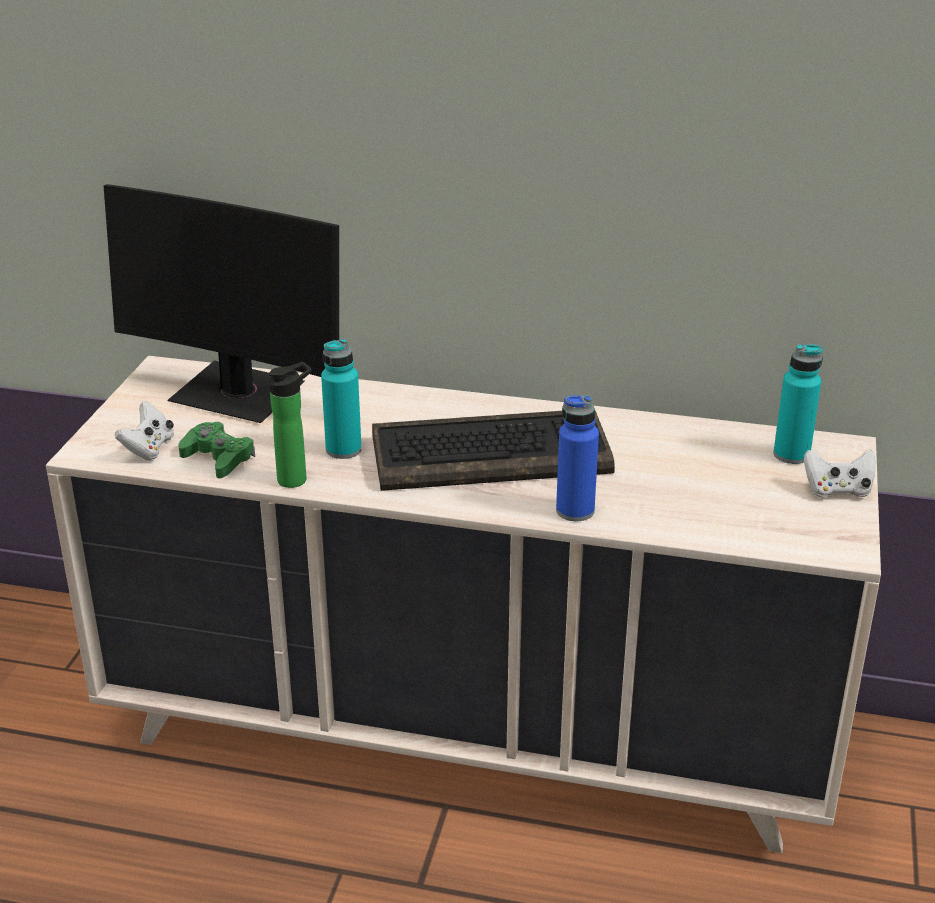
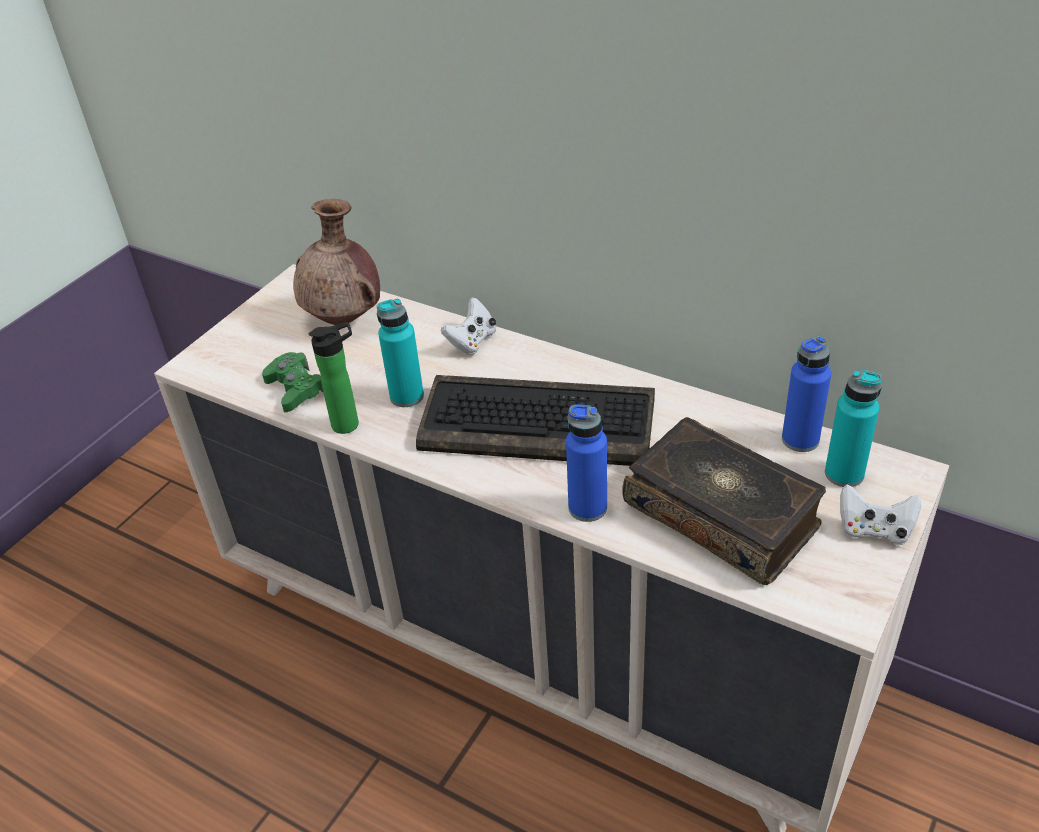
camera: 20 degrees right, 10 degrees up
(149, 448) = (243, 369): white game controller -> white game controller (472, 341)
(237, 395) = (345, 319): monitor -> brown vase
(701, 498) = (722, 514): none -> book
(740, 435) = (800, 440): none -> blue bottle

